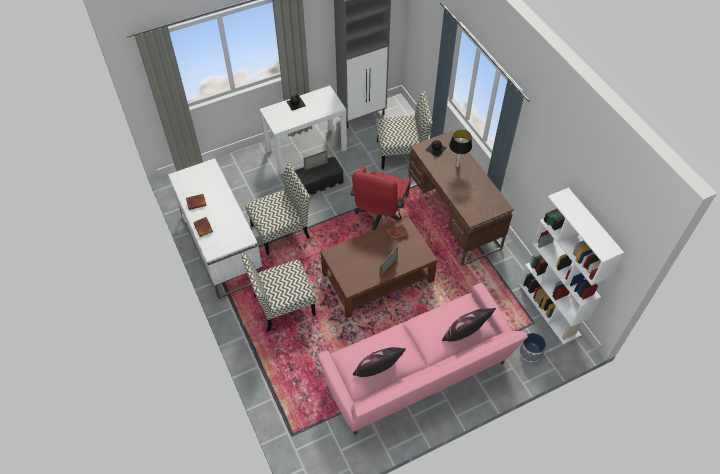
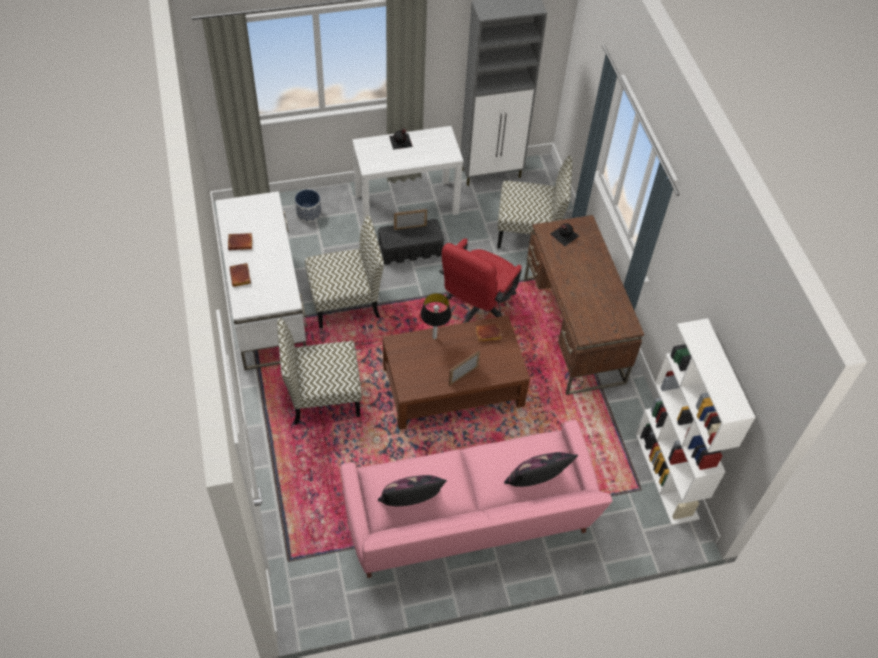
camera: 10 degrees right, 0 degrees up
(457, 165) = (586, 262): table lamp -> table lamp (434, 337)
(530, 352) = (624, 526): planter -> planter (308, 213)

